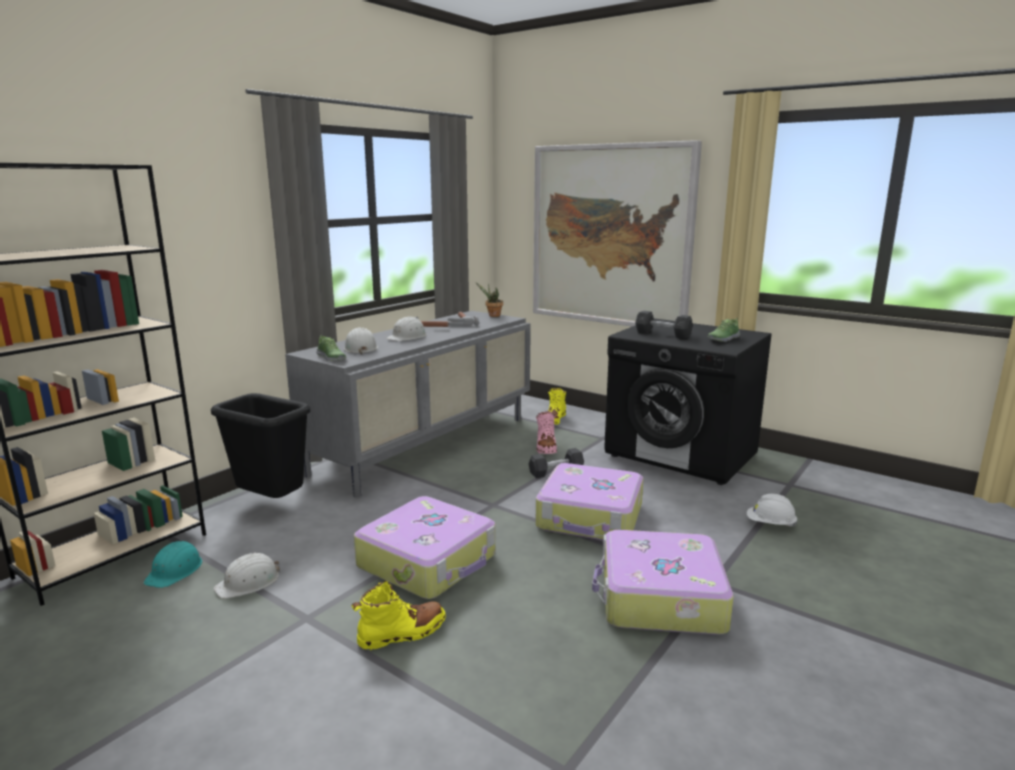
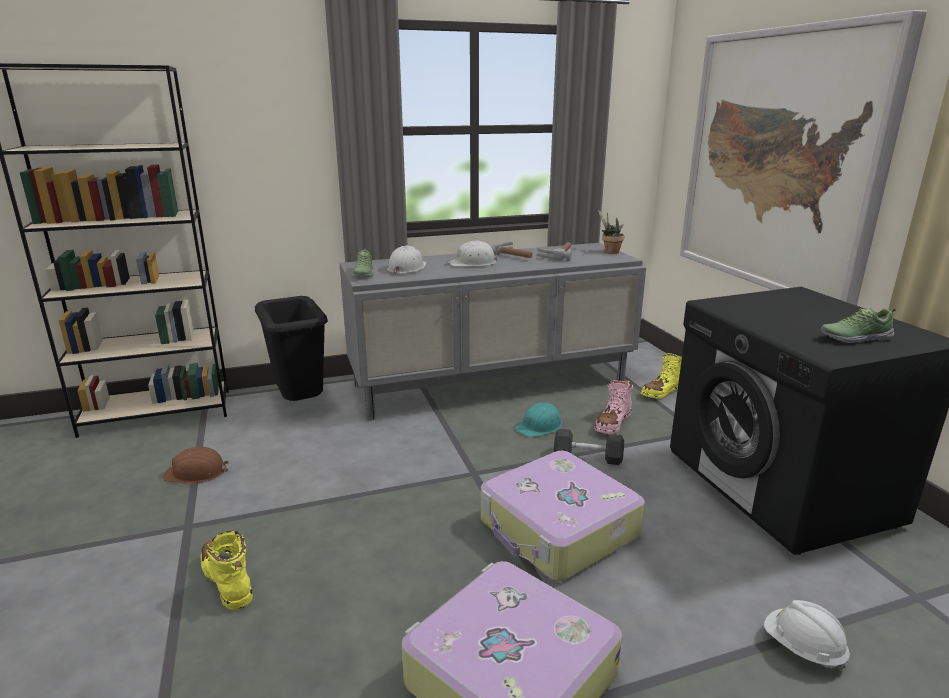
camera: 35 degrees right, 5 degrees up
(175, 571) = (171, 441): turquoise hard hat -> turquoise hard hat (540, 426)
(248, 583) = (196, 473): white hard hat -> brown hard hat
(402, 633) = (228, 580): yellow boot -> yellow boot turned 135 degrees counterclockwise
(429, 561) = (341, 513): suitcase -> none
(662, 334) = (769, 312): grey dumbbell -> none

